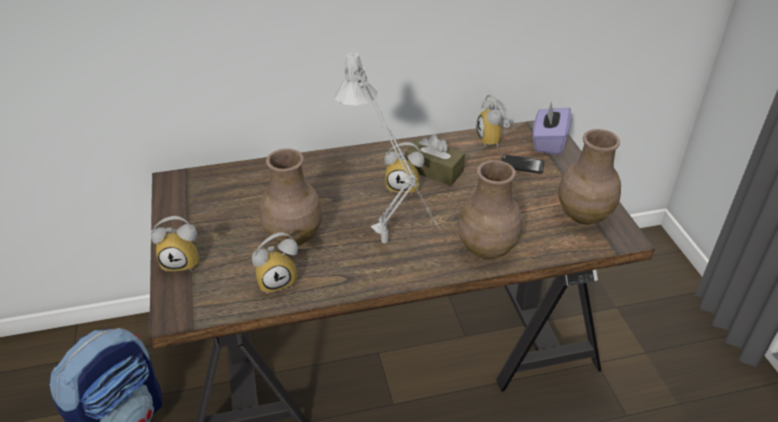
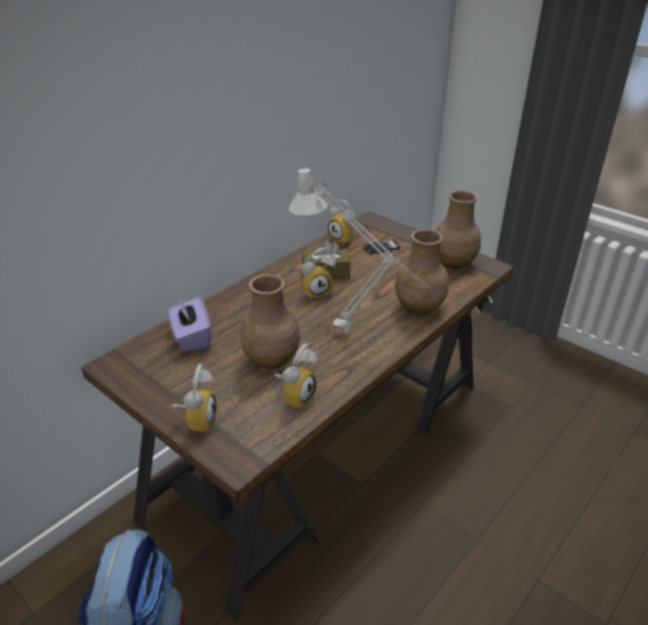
camera: 35 degrees left, 5 degrees down
(183, 261) = (197, 420): alarm clock -> alarm clock turned 45 degrees counterclockwise
(548, 142) = (381, 227): purple tissue box -> purple tissue box (191, 338)

